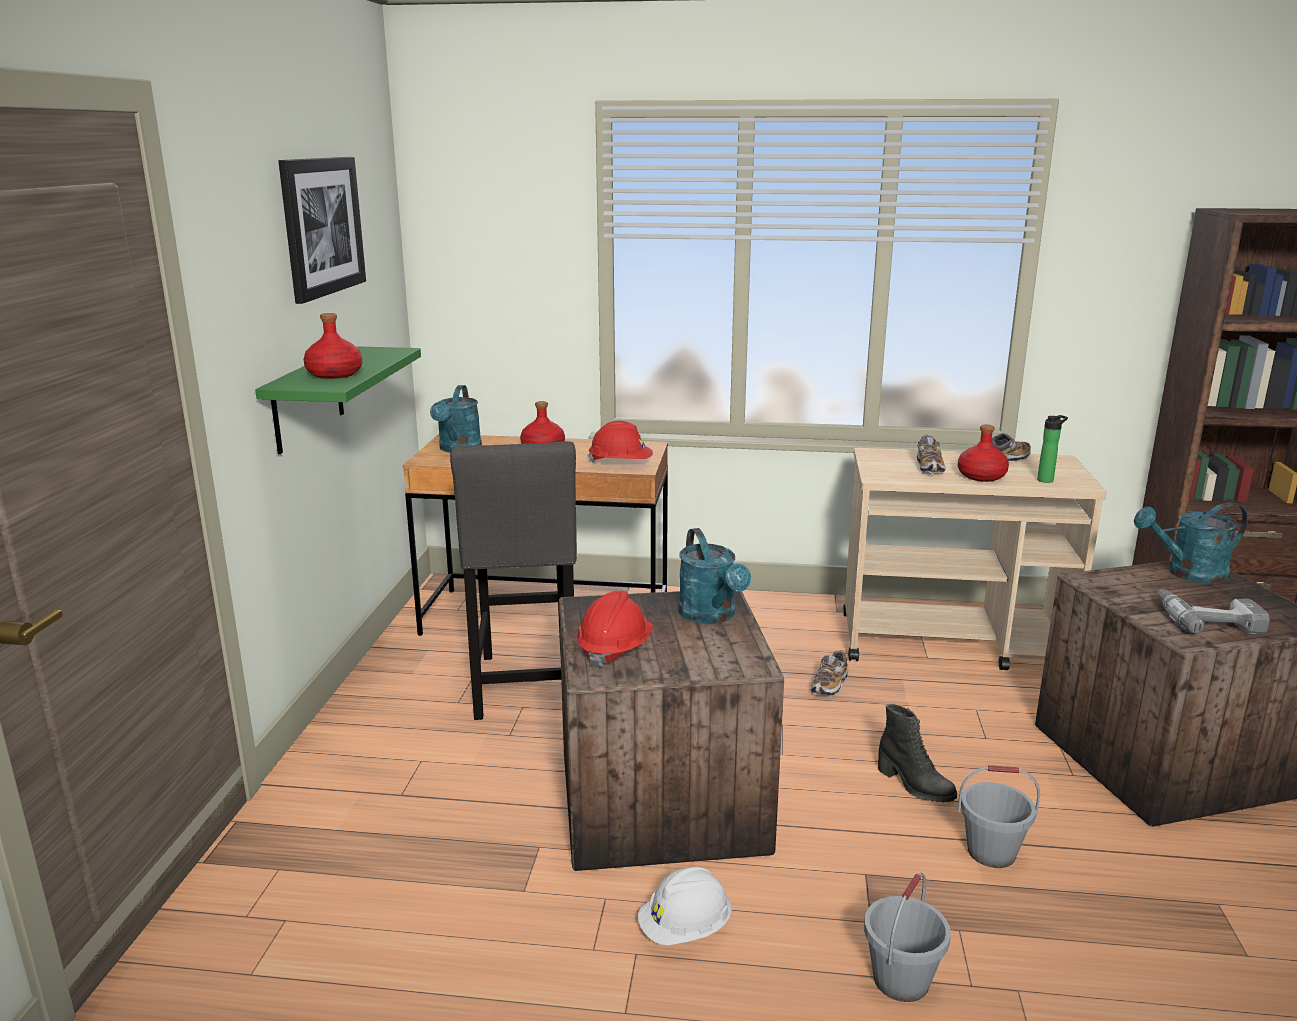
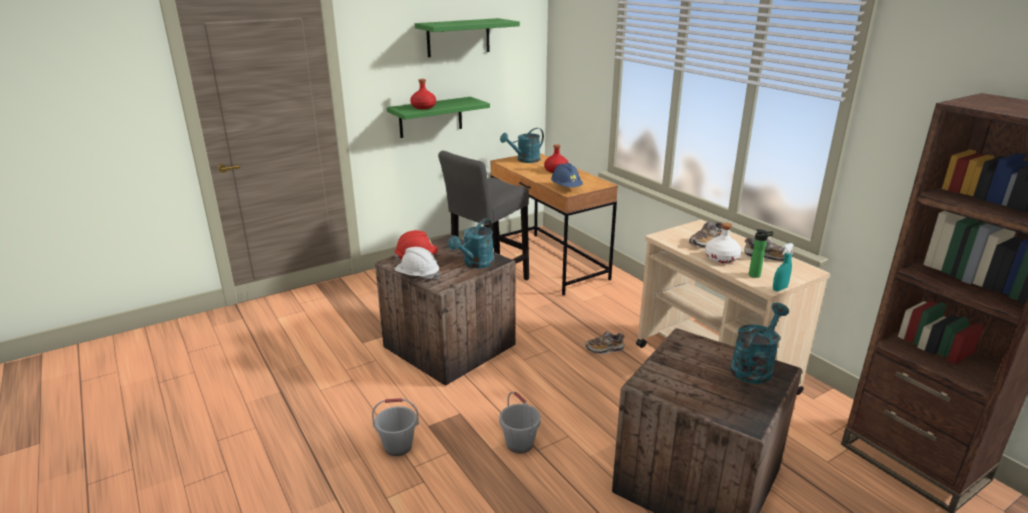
camera: 50 degrees right, 5 degrees up
(322, 226) = (458, 37): picture -> green shelf
(620, 464) = (566, 187): red hard hat -> blue hard hat
(685, 929) = (376, 384): white hard hat -> white hard hat (417, 276)
(914, 785) = (547, 403): black boot -> none
(982, 476) = (721, 258): red bottle -> white bottle
(1092, 483) = (779, 289): none -> turquoise spray bottle
(1188, 574) = (754, 367): turquoise watering can -> turquoise watering can turned 90 degrees clockwise
(1206, 619) = (685, 385): power drill -> none

